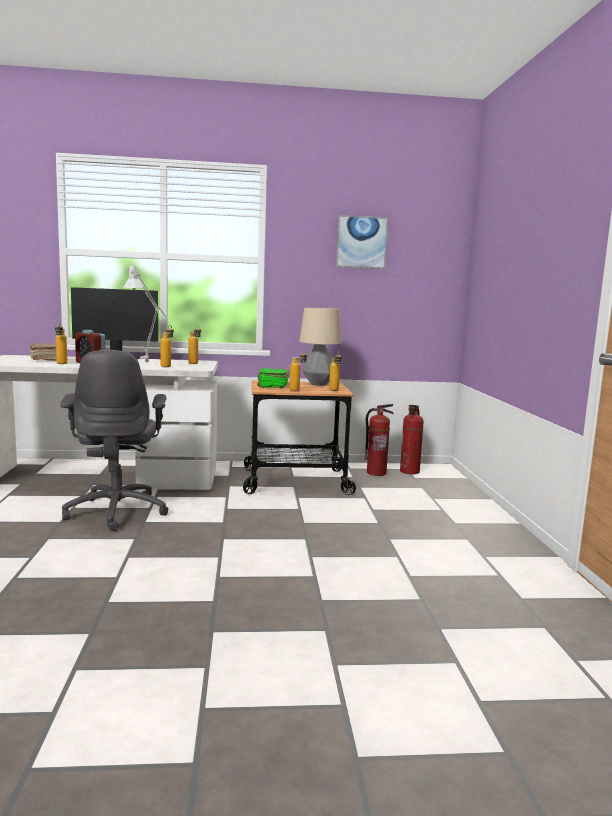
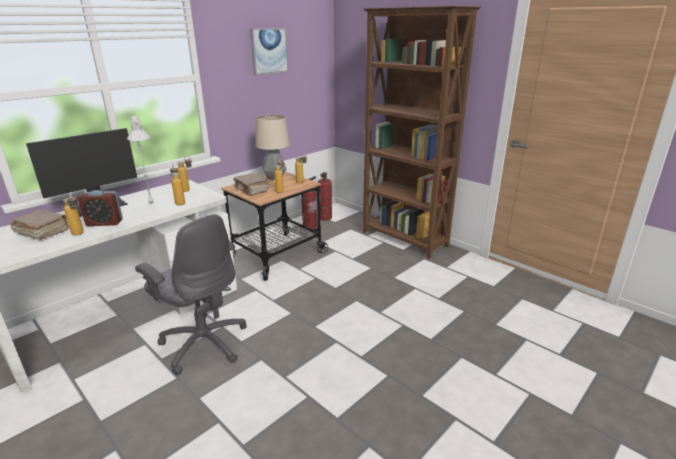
camera: 40 degrees left, 15 degrees up
(272, 385) = (252, 190): green book -> brown book
(476, 516) = (404, 239): none -> brown bookcase

